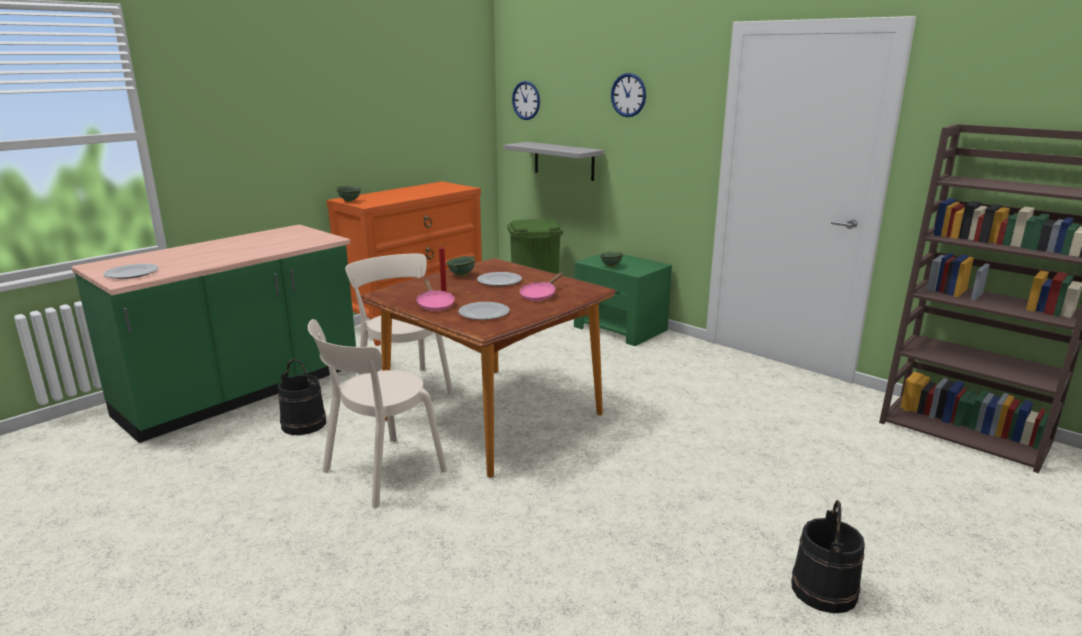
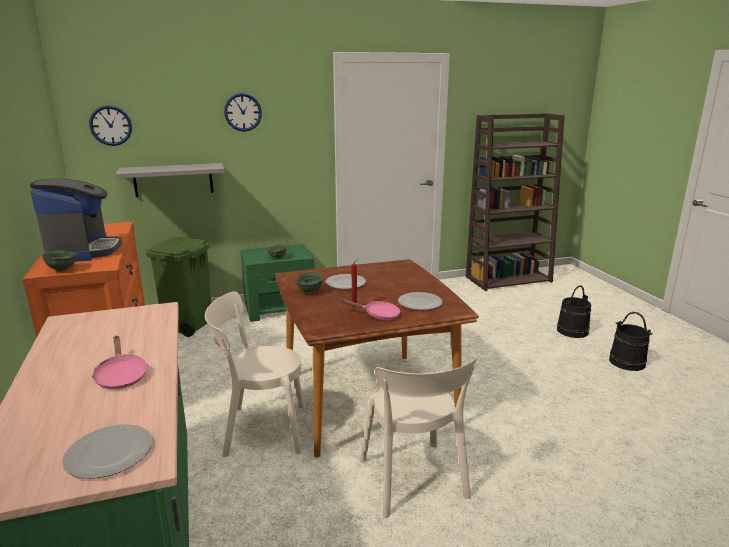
camera: 60 degrees left, 0 degrees up
(304, 424) = (272, 513): black bucket -> black bucket (572, 331)
(393, 195) = (83, 251): none -> coffee machine
(540, 295) = (398, 279): pink frying pan -> pink frying pan (121, 376)

